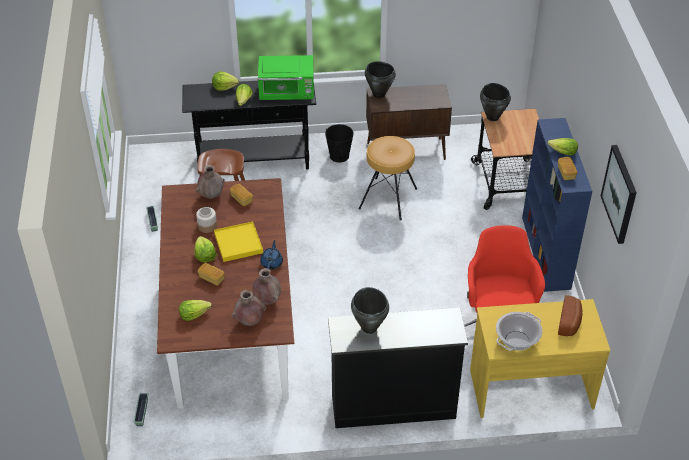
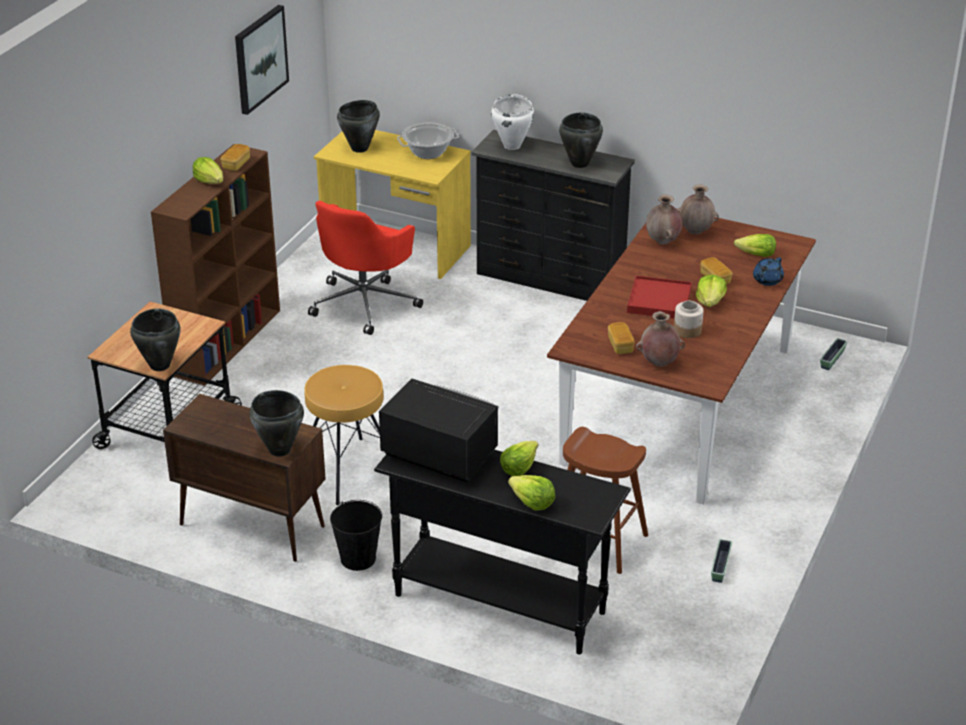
camera: 150 degrees left, 10 degrees down
(238, 243) = (659, 301): yellow tray -> red tray
(272, 263) = (631, 271): blue teapot -> blue teapot (767, 280)
(287, 93) = (438, 455): green microwave -> black microwave
(436, 327) = (512, 145): none -> white cooking pot
(546, 253) = (227, 341): blue bookcase -> brown bookcase
(570, 322) = (360, 148): bread -> black cooking pot

